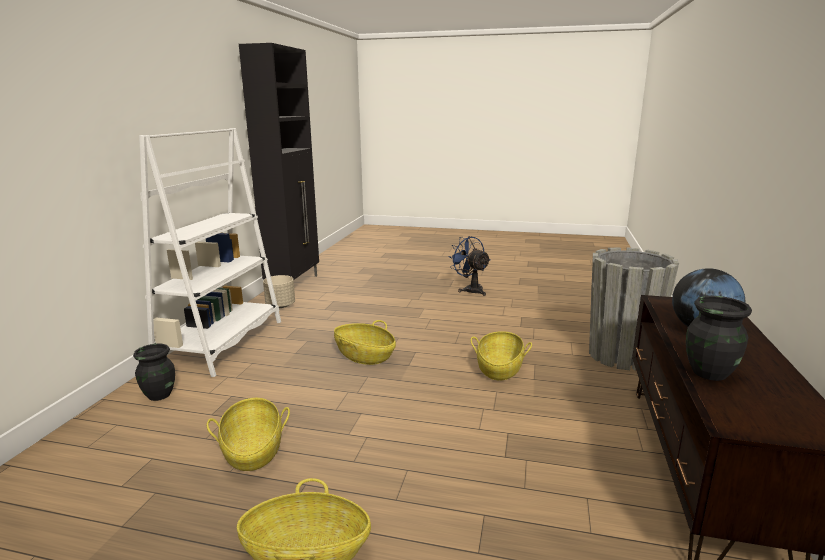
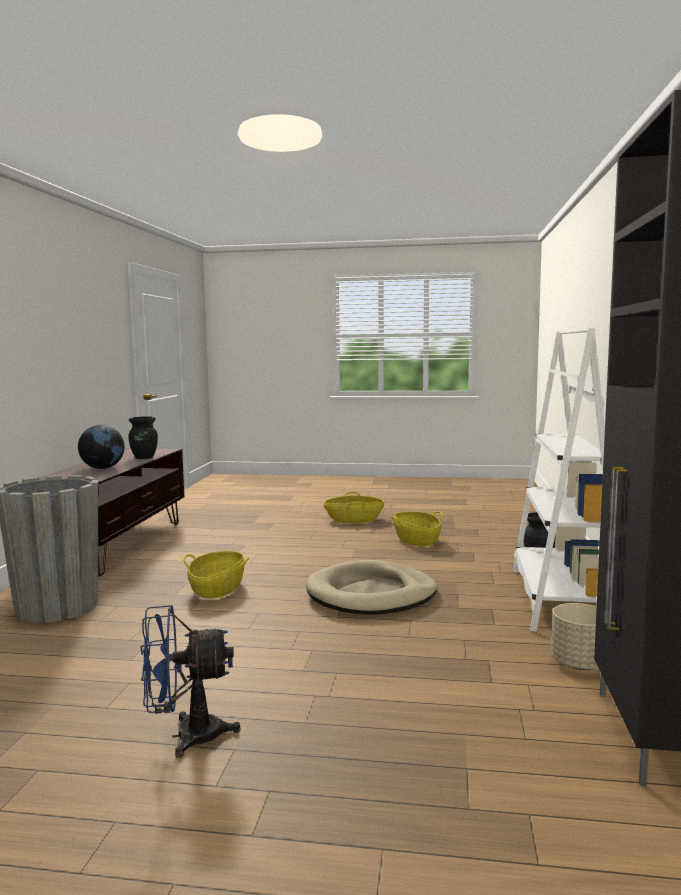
camera: 175 degrees right, 10 degrees down
(365, 356) = (371, 594): basket -> beige dog bed
(470, 289) = (186, 736): blue fan -> blue fan turned 120 degrees clockwise

